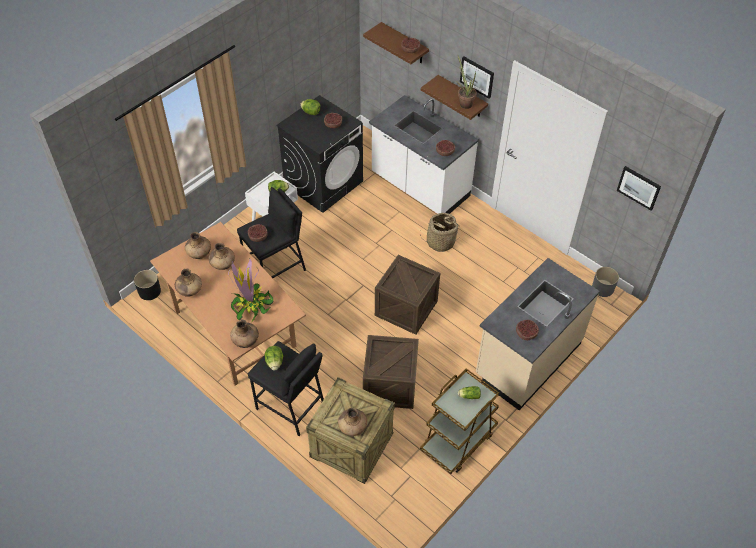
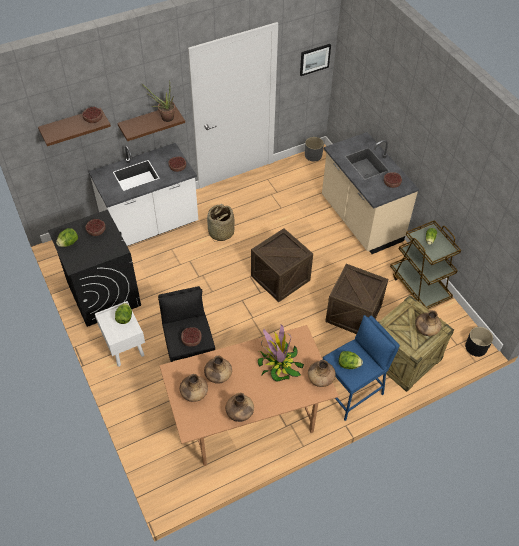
camera: 70 degrees left, 0 degrees up
(149, 291) = (164, 485): black planter -> black planter (476, 347)
(291, 407) = (352, 392): black stool -> blue stool
(477, 77) = (157, 91): picture -> none

